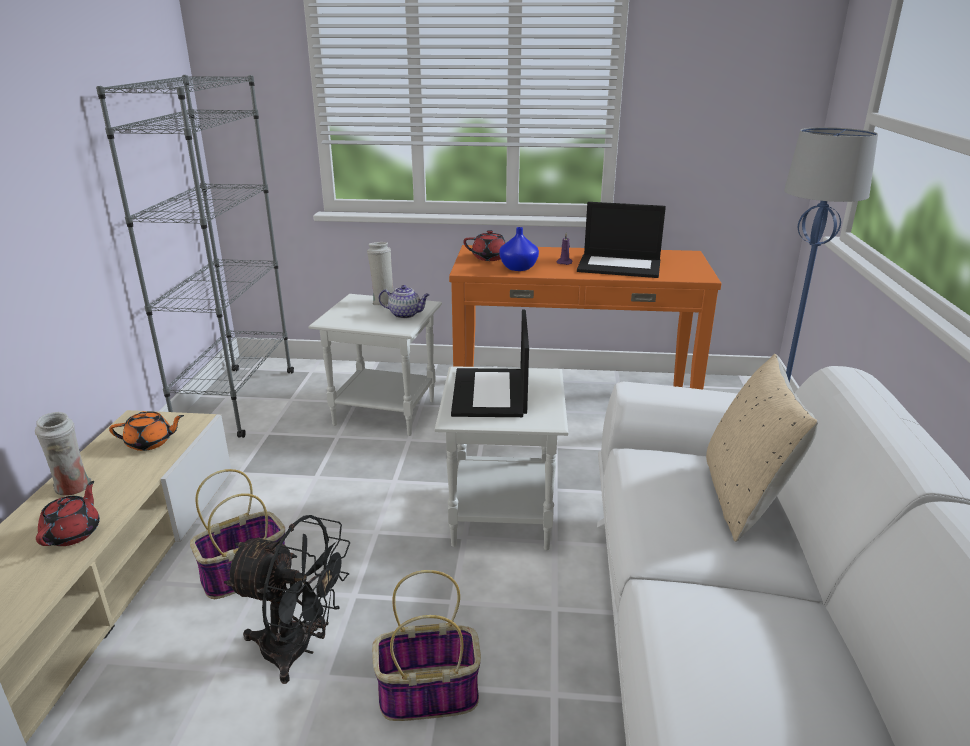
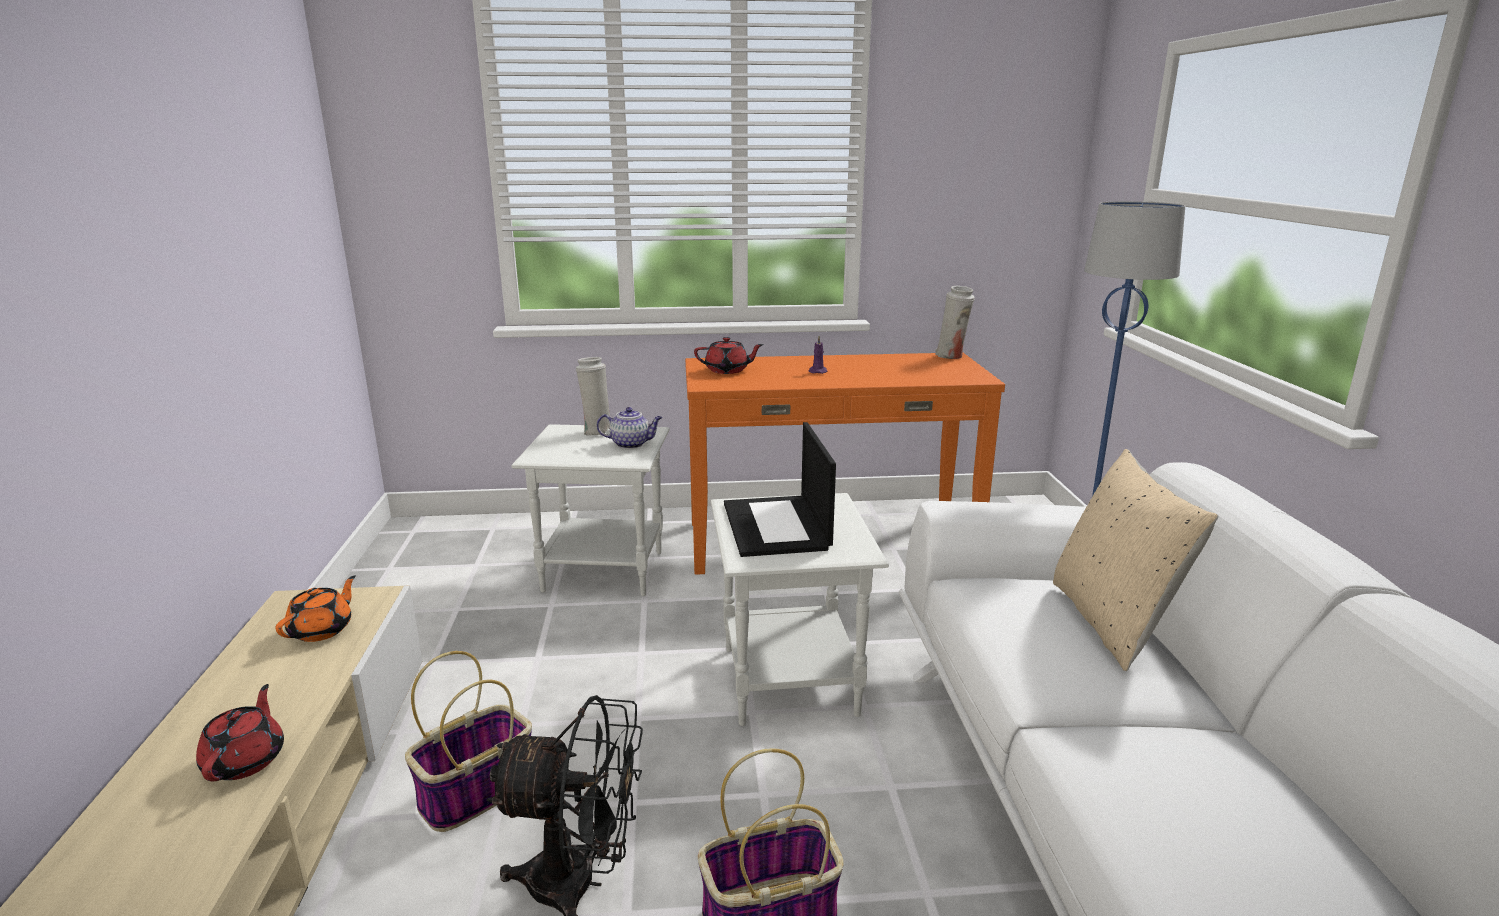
camera: 10 degrees left, 5 degrees down
(73, 488) = (228, 700): white vase -> white vase (952, 356)
(150, 442) = (322, 630): orange teapot -> orange teapot turned 45 degrees counterclockwise
(237, 401) = (404, 573): grey bookcase -> none
(517, 268) = (766, 379): blue vase -> none
(620, 266) = (883, 372): laptop -> none

